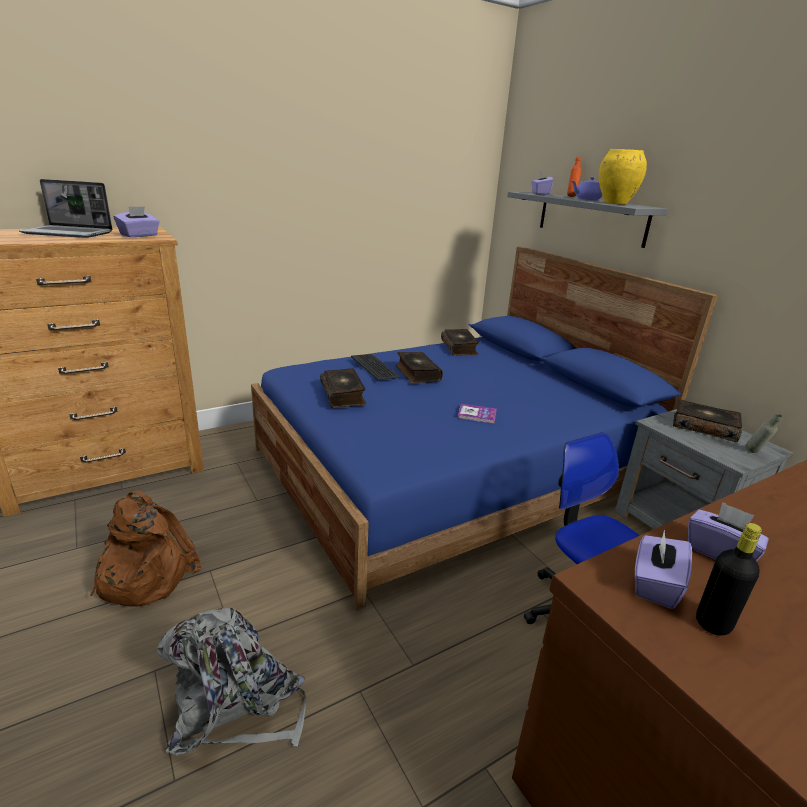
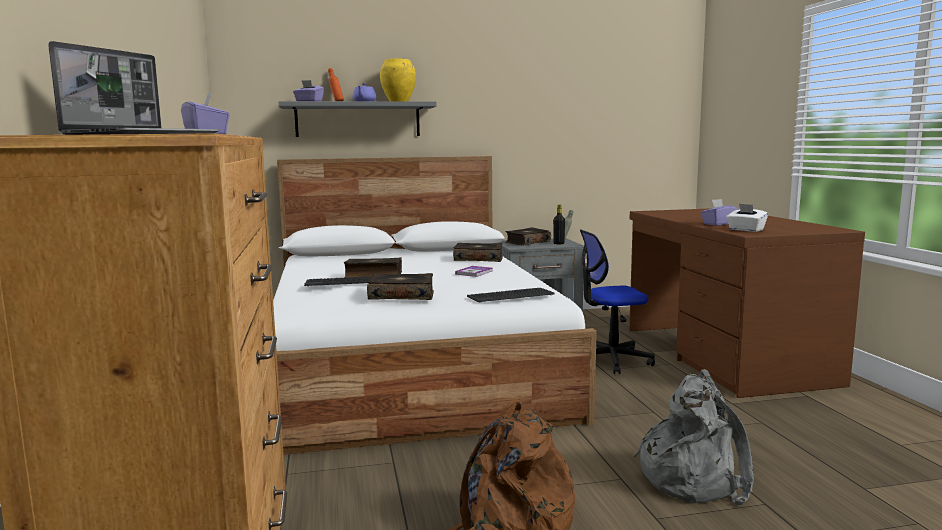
camera: 70 degrees left, 15 degrees down
(370, 443) = (510, 296): none -> keyboard
(452, 469) = (410, 367): blue bed -> white bed
(459, 348) = (315, 264): book -> book (478, 259)
(654, 584) = (745, 230): purple tissue box -> white tissue box
(713, 623) = (768, 228): black bottle -> black bottle (558, 243)

